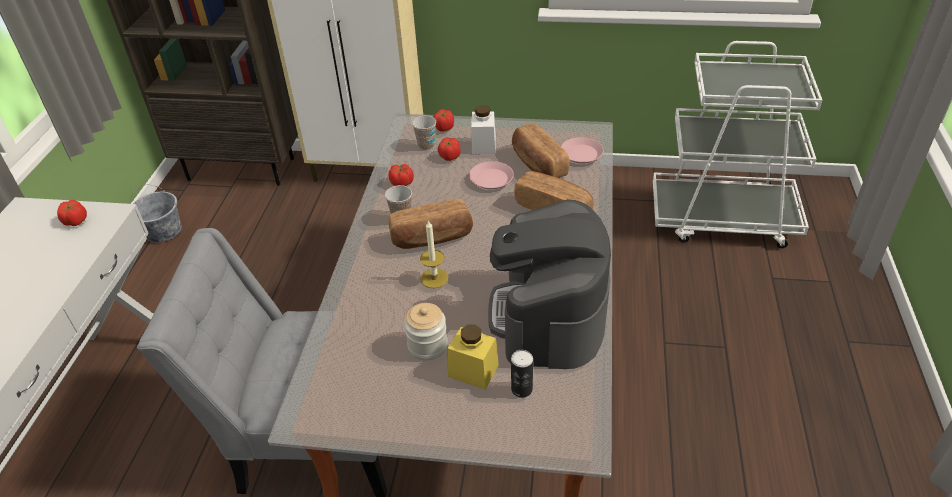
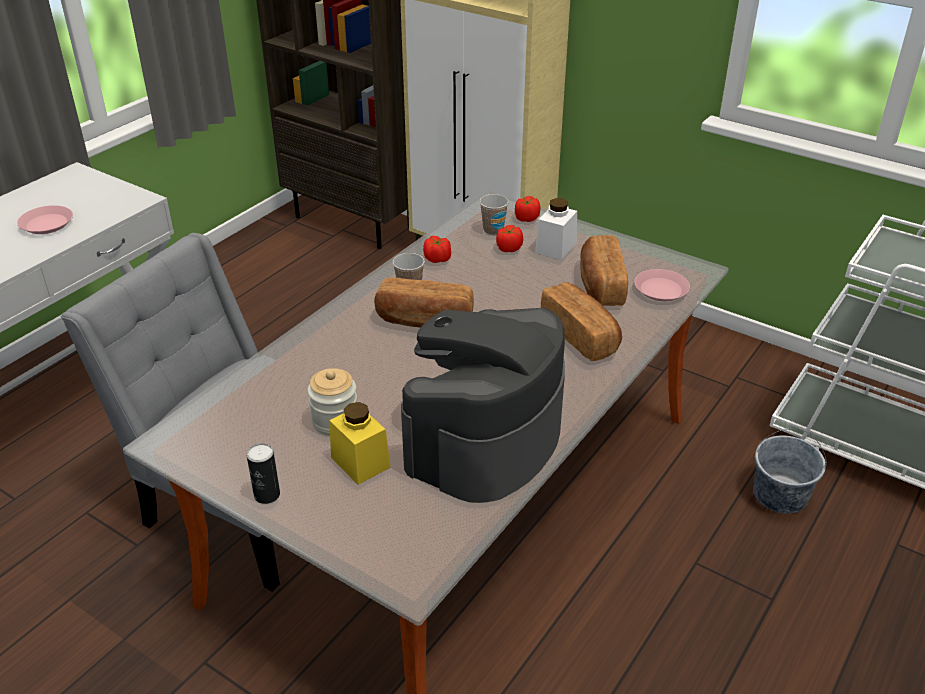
camera: 25 degrees right, 5 degrees down
(75, 221) = (106, 197): tomato -> none
(163, 231) = (242, 258): grey bucket -> grey bucket (779, 494)
(434, 278) = (395, 360): candle -> none
(491, 179) = (535, 284): pink plate -> pink plate (46, 224)
(521, 389) = (394, 499): can -> can (267, 495)

